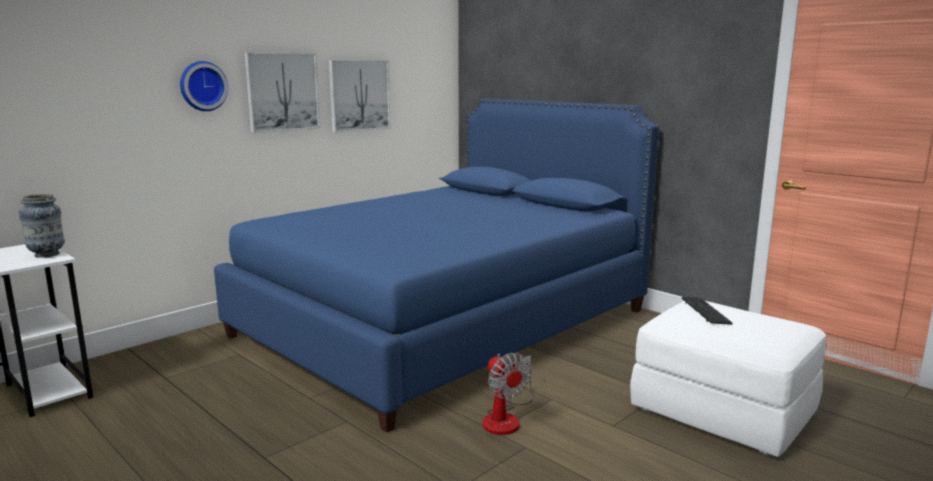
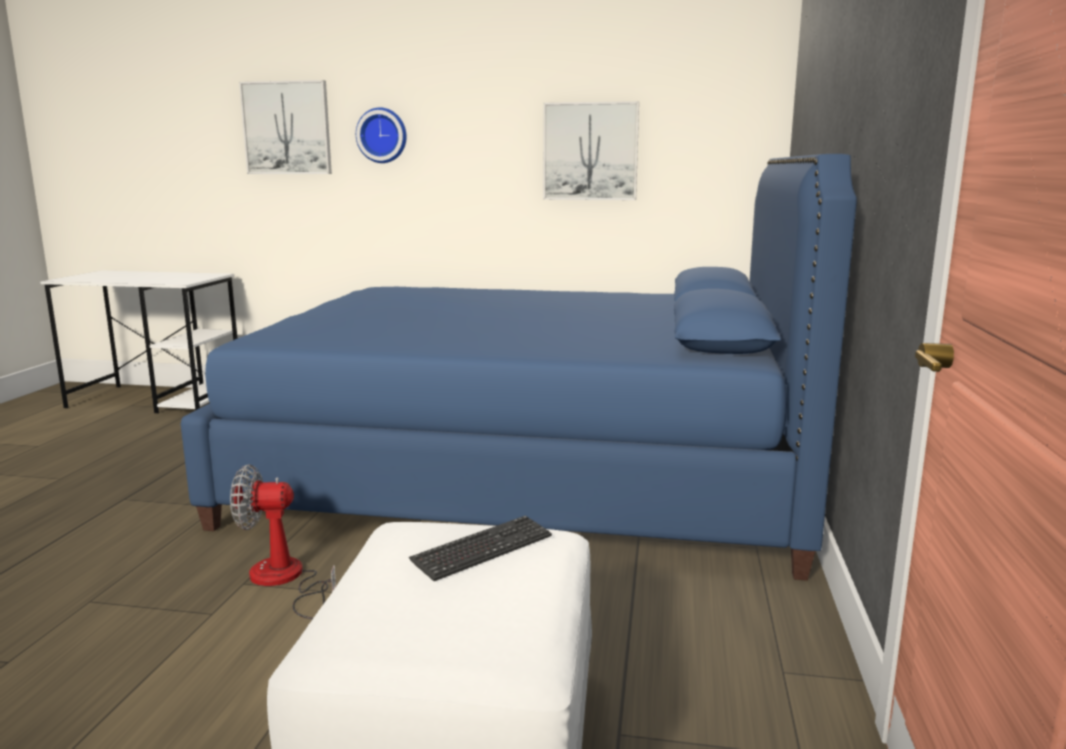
camera: 55 degrees right, 0 degrees up
(47, 254) = (190, 280): vase -> none
(282, 92) = (477, 144): picture -> picture (287, 128)
(506, 418) = (284, 580): fan -> fan turned 60 degrees clockwise

